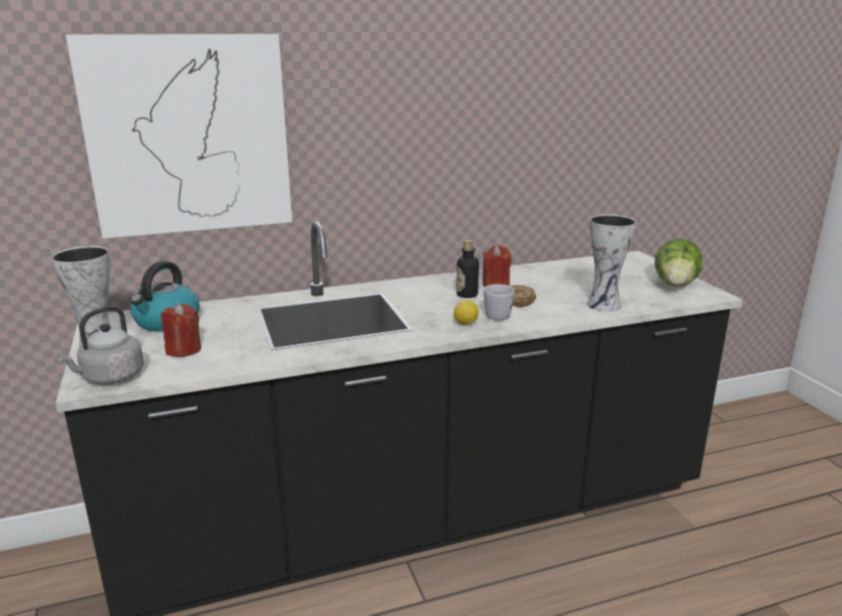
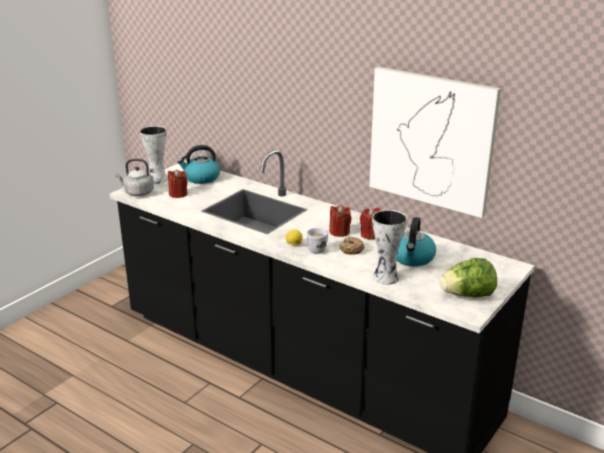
camera: 55 degrees right, 5 degrees up
(189, 135) = (237, 79): picture -> picture (431, 140)
(467, 295) = (339, 232): bottle -> red candle
(573, 283) = (412, 258): none -> kettle

